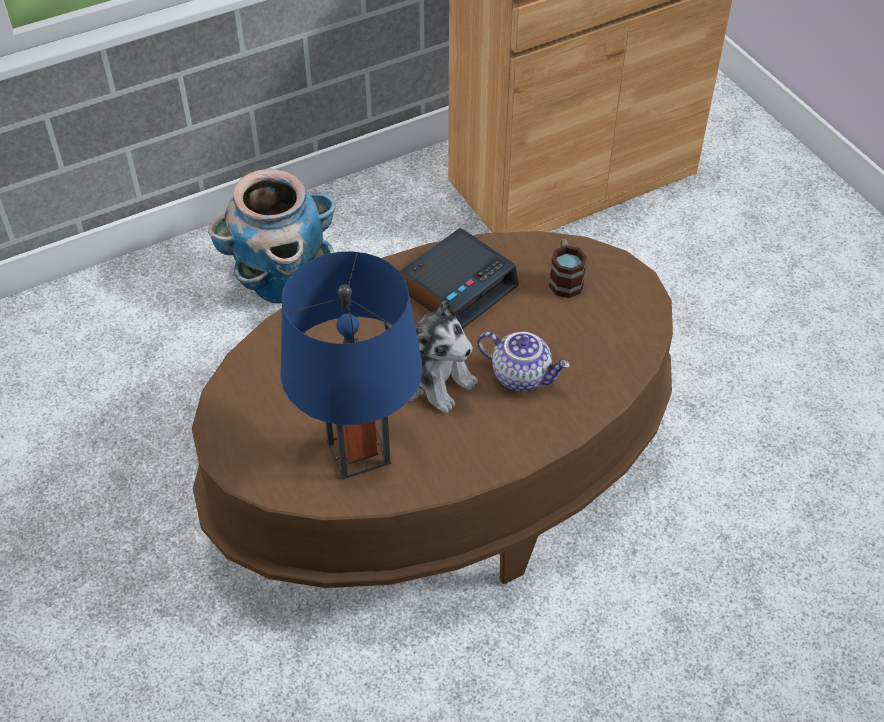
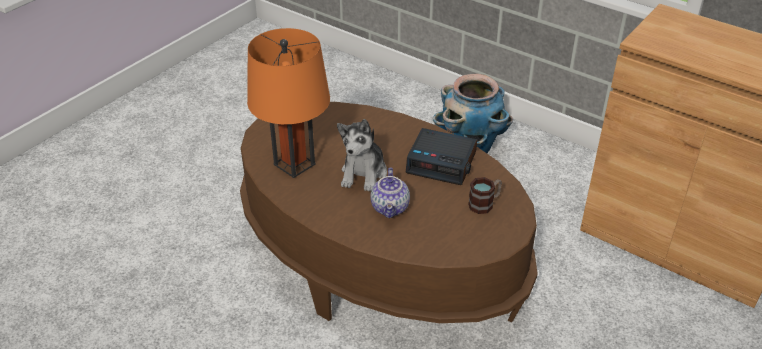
camera: 65 degrees right, 10 degrees down
(359, 452) = (294, 164): blue table lamp -> orange table lamp

